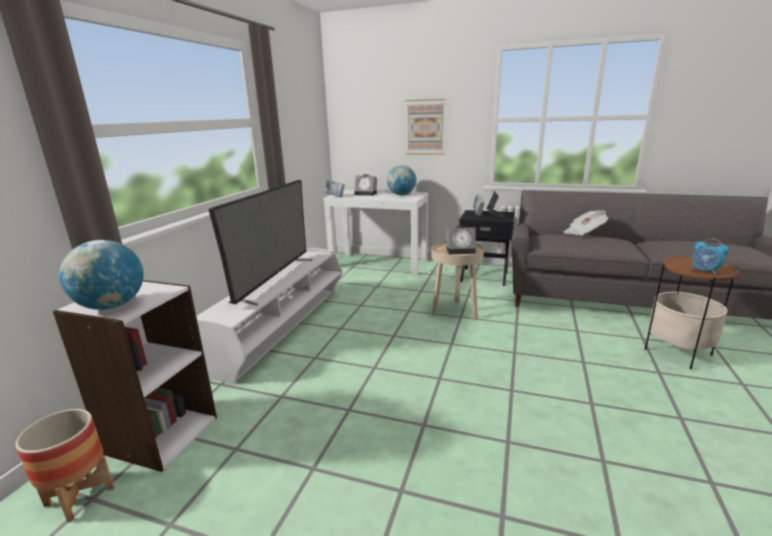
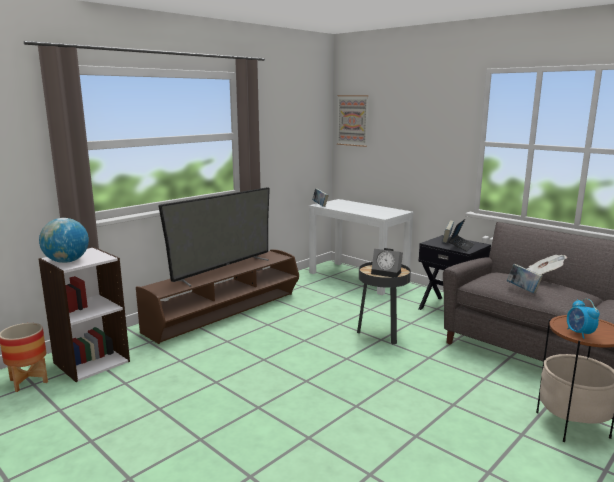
camera: 25 degrees right, 5 degrees down
(284, 327) = (226, 313): white tv stand -> brown tv stand
(366, 193) = (352, 205): alarm clock -> none
(401, 195) = (382, 211): globe -> none
(425, 127) = (415, 145): picture -> picture (352, 120)
(455, 311) = (382, 333): beige side table -> black side table
(589, 244) = (523, 289): none -> book

